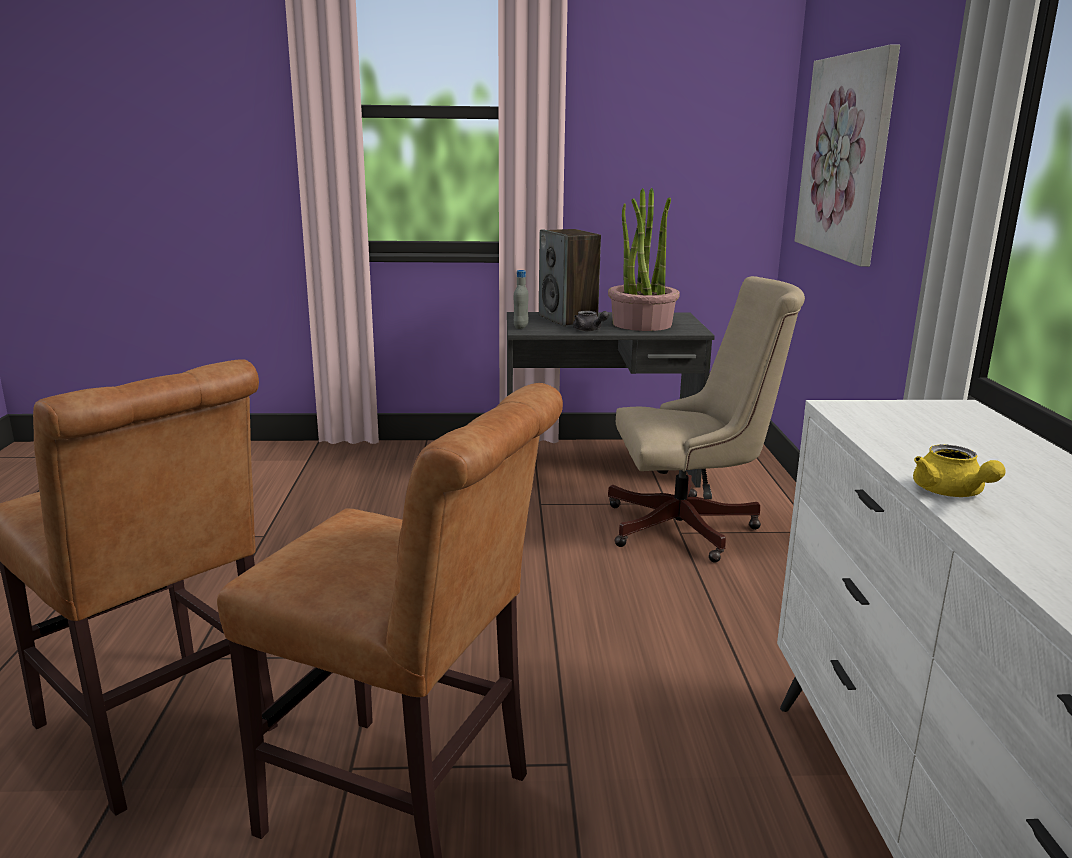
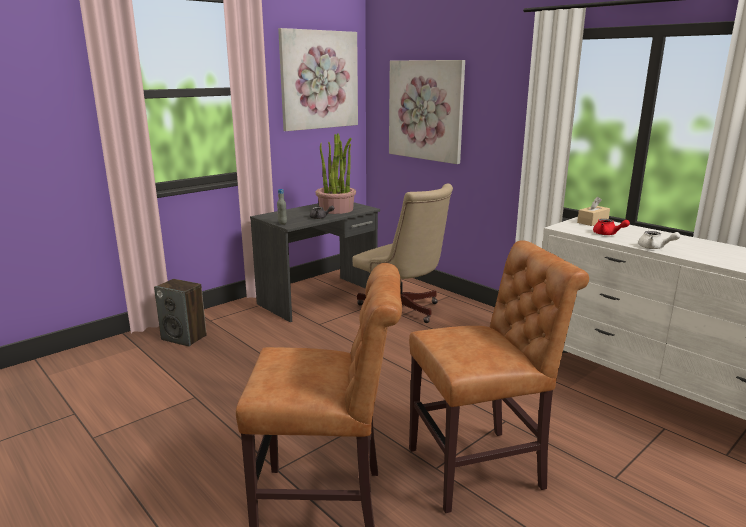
camera: 40 degrees left, 0 degrees up
(568, 319) = (295, 214): speaker -> speaker (184, 337)
(686, 100) = (319, 80): none -> picture
(691, 528) = (402, 311): beige office chair -> beige office chair turned 90 degrees clockwise
(915, 442) = (607, 234): none -> red teapot
(951, 493) = (654, 248): yellow teapot -> white teapot
(957, 415) = (592, 222): none -> beige tissue box

